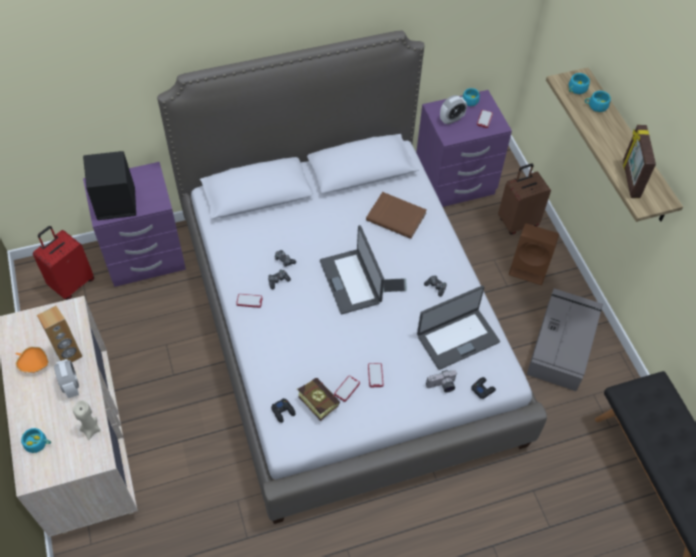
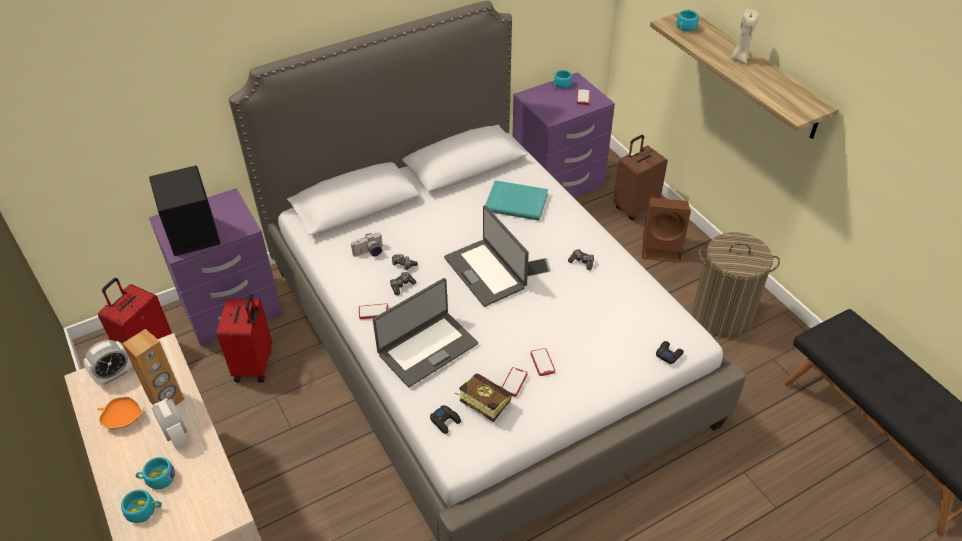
camera: 10 degrees left, 10 degrees down
(91, 429) = (211, 480): beige candle -> beige candle (739, 58)
(155, 312) = (255, 365): none -> red suitcase
(396, 216) = (516, 202): brown book -> turquoise book
(442, 386) = (622, 360): camera -> camera (369, 253)
(451, 119) = (549, 102): alarm clock -> alarm clock (114, 375)
(457, 338) = (622, 308): laptop -> laptop (427, 348)
(562, 344) = (722, 315): grey storage box -> laundry basket
(595, 106) = (711, 38): turquoise cup -> turquoise cup (157, 478)
(630, 179) = (774, 94): picture frame -> none

